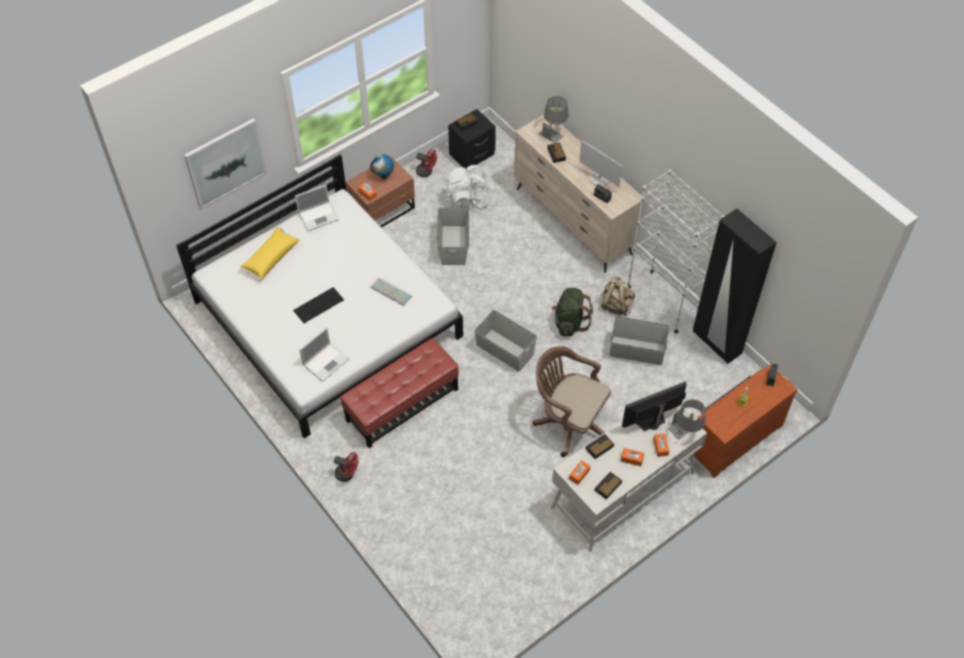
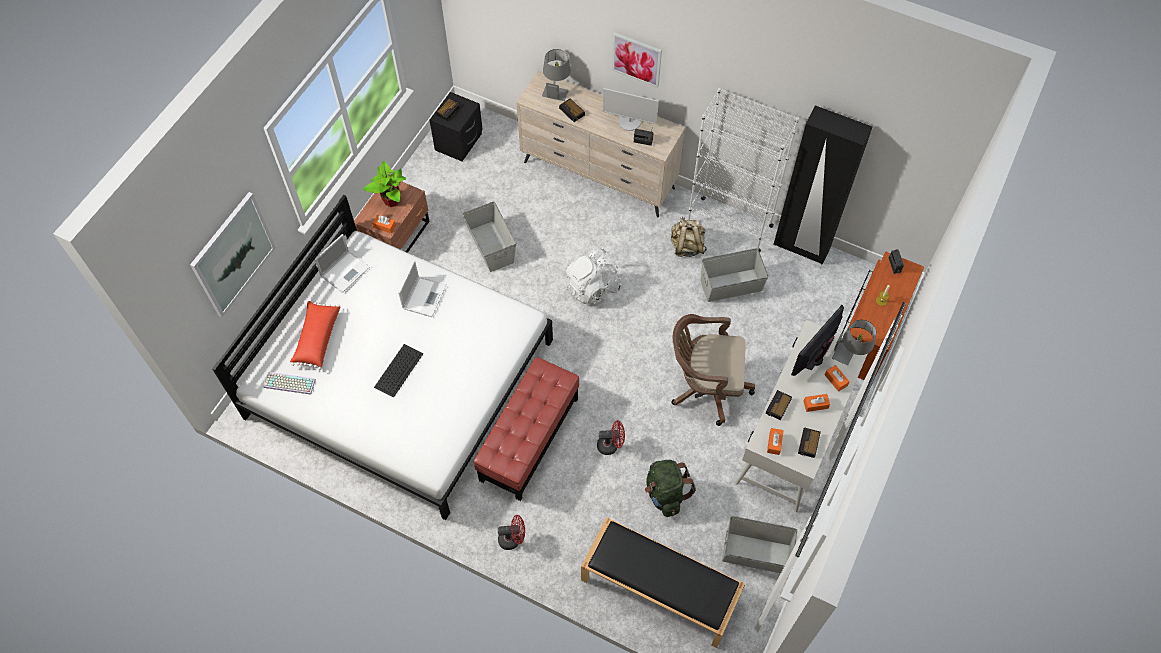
camera: 25 degrees left, 5 degrees up
(270, 258) = (316, 338): yellow pillow -> red pillow
(326, 361) = (441, 430): laptop -> laptop (424, 296)
(384, 176) = (391, 200): globe -> potted plant
(390, 292) = (468, 325): keyboard -> keyboard (288, 384)
(427, 172) = (421, 178): red fan -> red fan (611, 445)
(441, 561) = (658, 589): none -> black bench
(467, 201) = (480, 194): white backpack -> white backpack (592, 287)
(505, 350) = (603, 337): grey storage box -> grey storage box (756, 553)
(569, 322) = (651, 282): green backpack -> green backpack (665, 494)
(616, 125) = (636, 59): none -> picture

